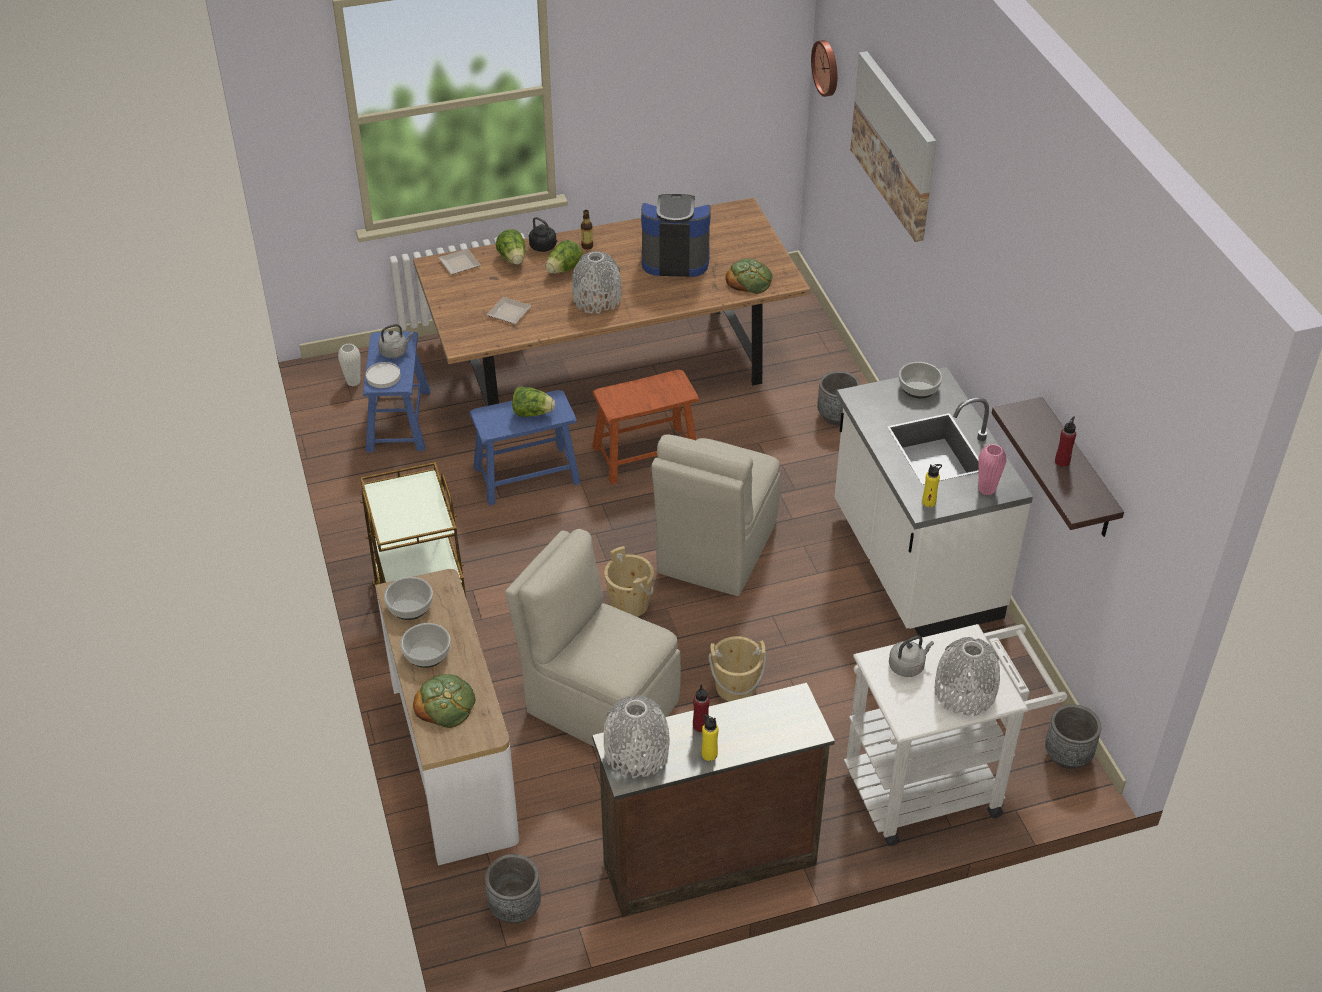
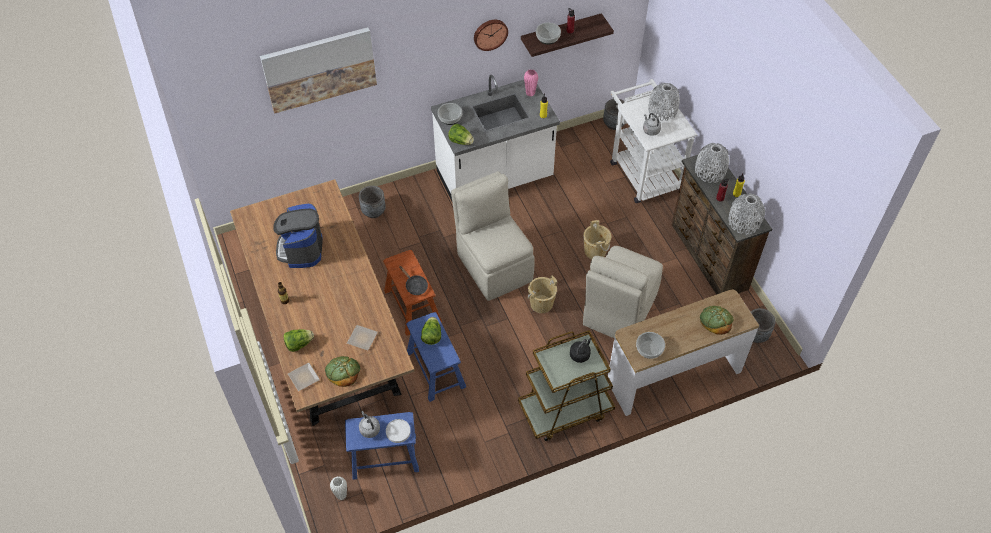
camera: 95 degrees left, 10 degrees up
(427, 653) = (682, 335): bowl -> bowl (547, 37)
(544, 247) = (285, 326): black kettle -> black kettle (580, 354)
(564, 270) = (312, 311): lettuce -> lettuce (461, 141)
(597, 299) = (347, 289): grey vase -> grey vase (710, 171)
(626, 399) = (415, 286): none -> black frying pan
(715, 550) = (493, 265): beige chair -> beige chair turned 135 degrees counterclockwise
(749, 279) = (325, 209): bread -> bread (343, 372)
(827, 68) = (206, 108): wall clock -> wall clock (490, 34)

